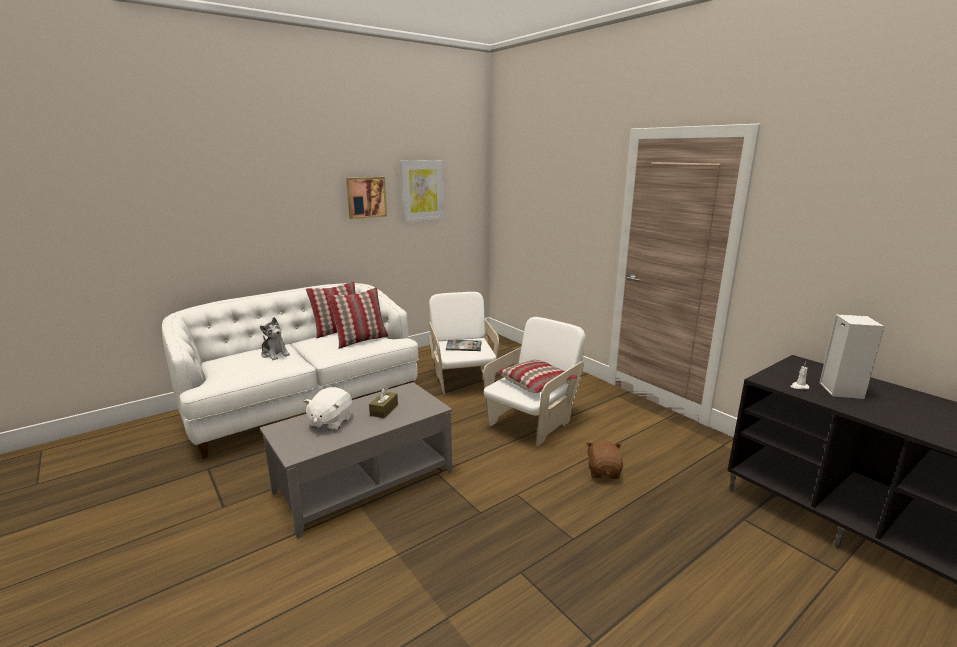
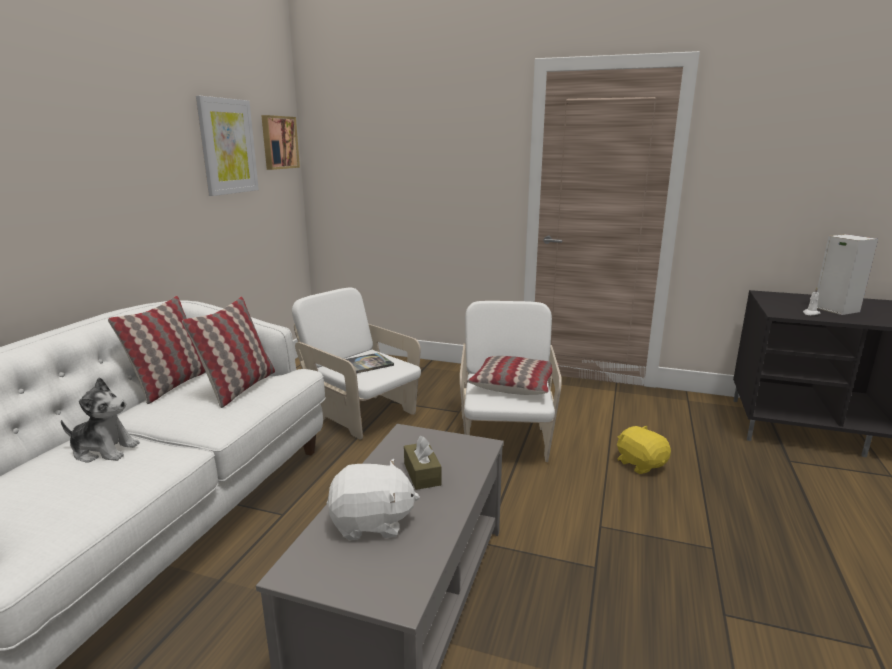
camera: 35 degrees left, 0 degrees up
(330, 422) = (371, 523): white plush toy -> white plush toy turned 75 degrees counterclockwise
(366, 197) = (155, 154): picture -> picture (278, 142)
(604, 472) = (640, 464): brown plush toy -> yellow plush toy

